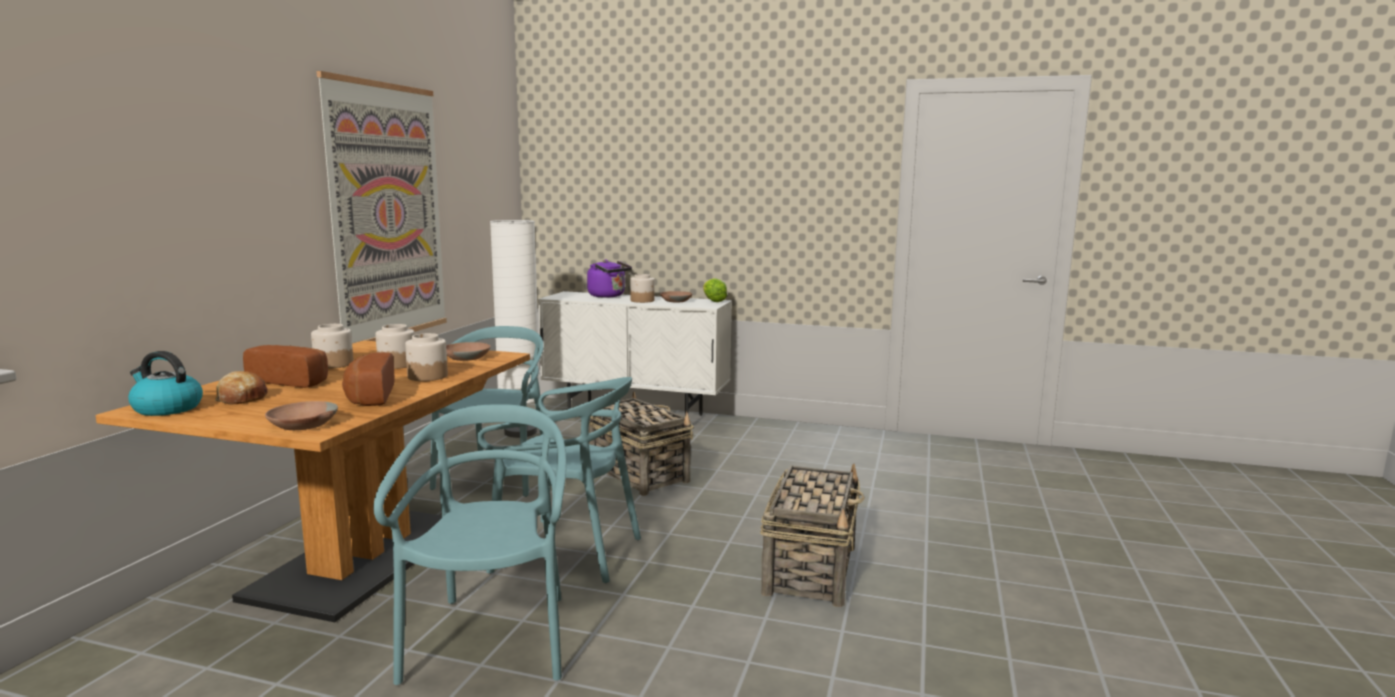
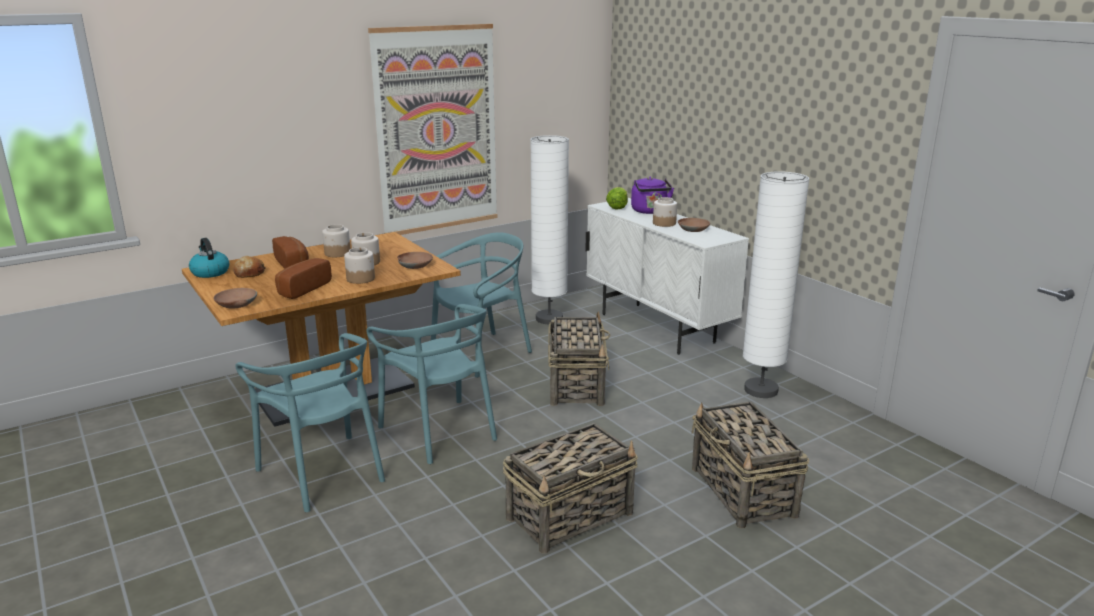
camera: 40 degrees right, 10 degrees up
(492, 640) = (323, 473): turquoise chair -> turquoise chair turned 105 degrees clockwise
(713, 301) = (727, 236): lettuce -> lettuce (617, 207)
(790, 436) = (761, 390): none -> white floor lamp
(898, 504) = (743, 492): none -> basket

